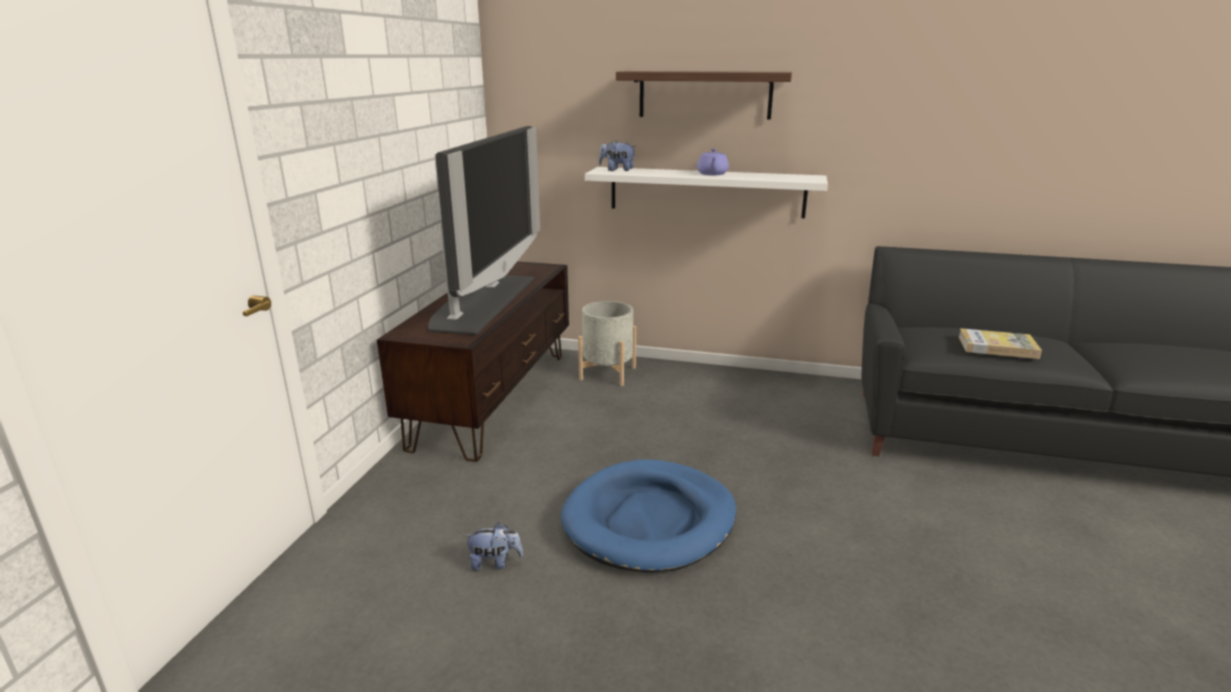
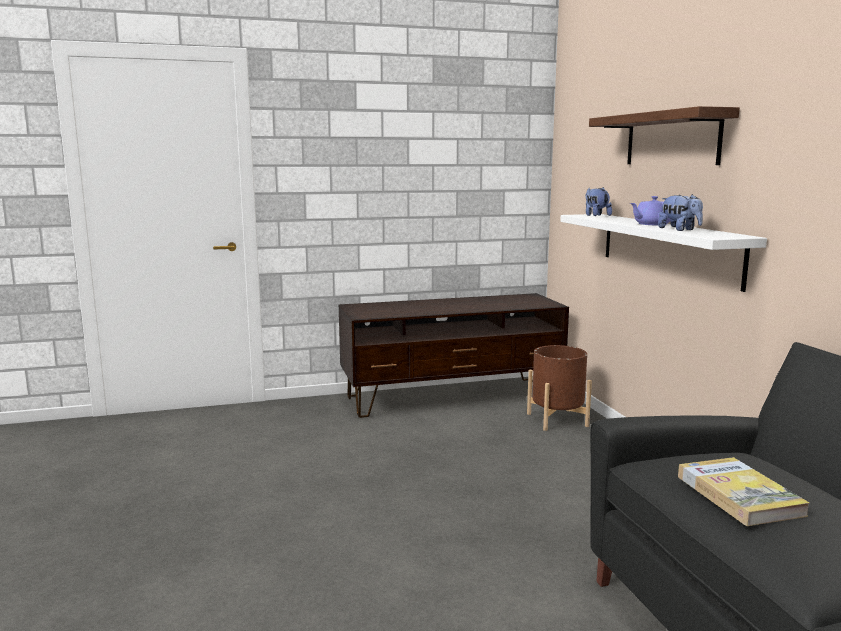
camera: 60 degrees right, 10 degrees down
(483, 302) = (440, 306): television -> none
(495, 563) = (250, 455): plush toy -> plush toy (679, 230)
(607, 373) = (557, 420): grey planter -> brown planter
(649, 520) = (344, 491): blue dog bed -> none

